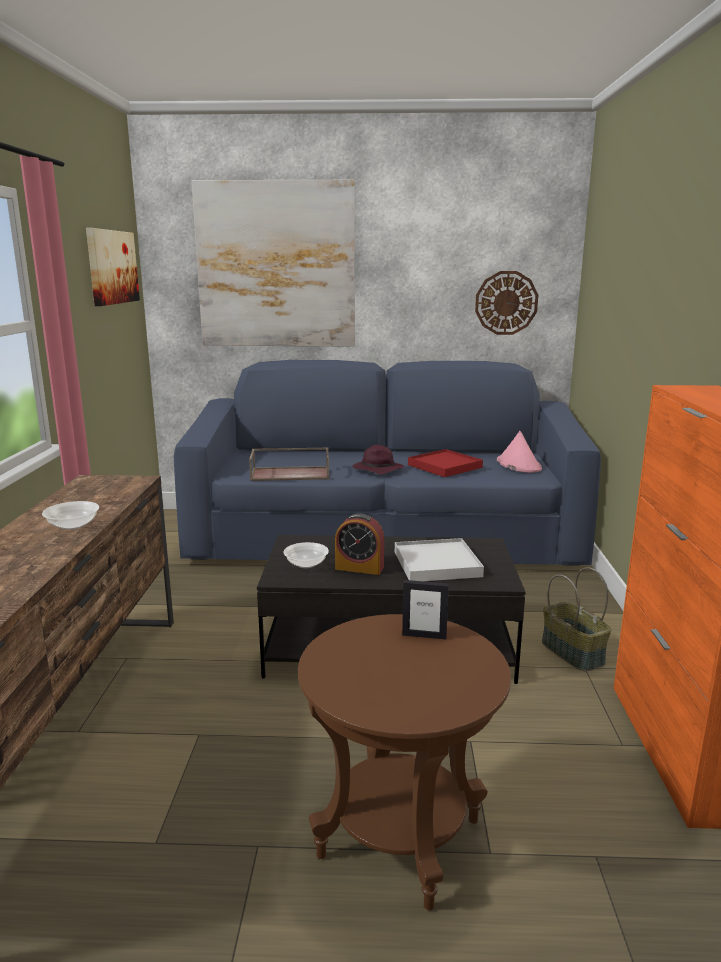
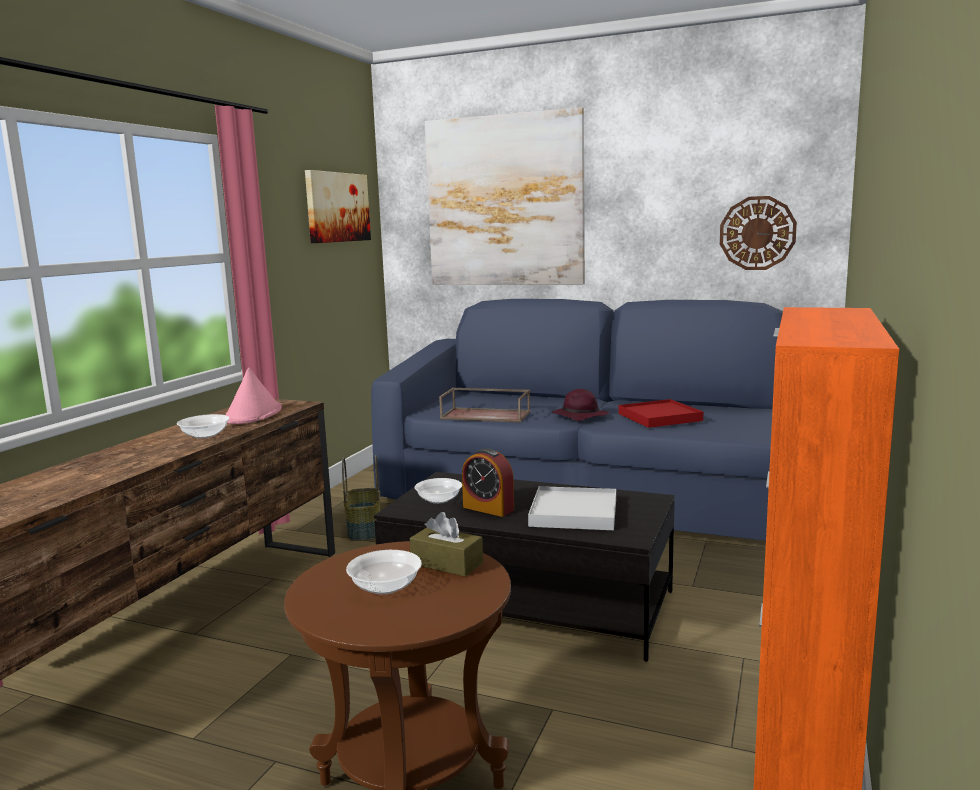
camera: 20 degrees right, 5 degrees down
(392, 668) = (385, 586): none -> bowl
(424, 635) = (447, 563): picture frame -> brown tissue box
(518, 465) = (750, 420): pink hat -> pink hat (253, 414)
(573, 653) = (741, 640): basket -> basket (365, 530)

